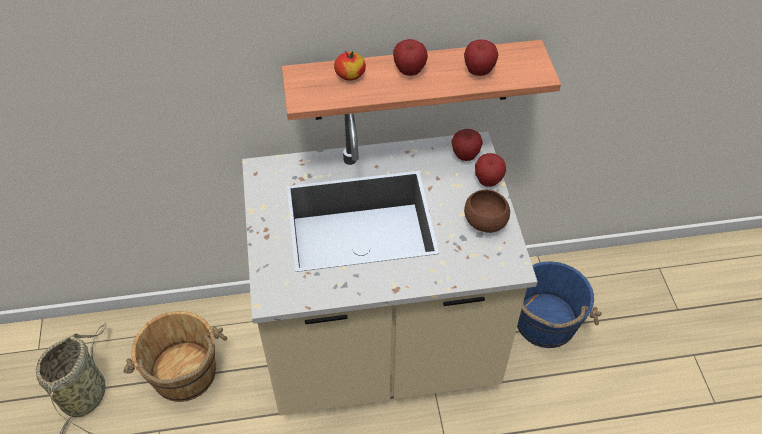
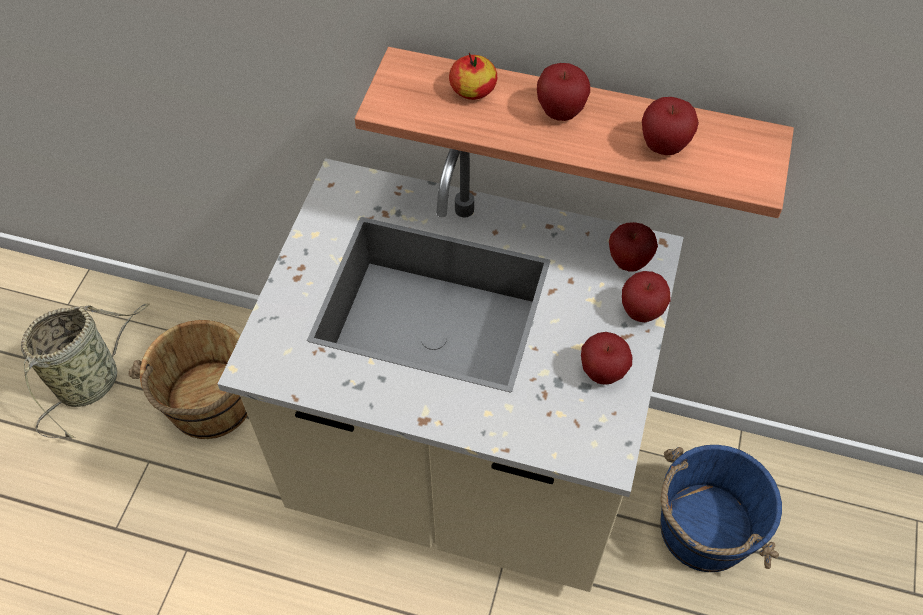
camera: 25 degrees right, 5 degrees up
(485, 223) = (602, 372): brown bowl -> apple

